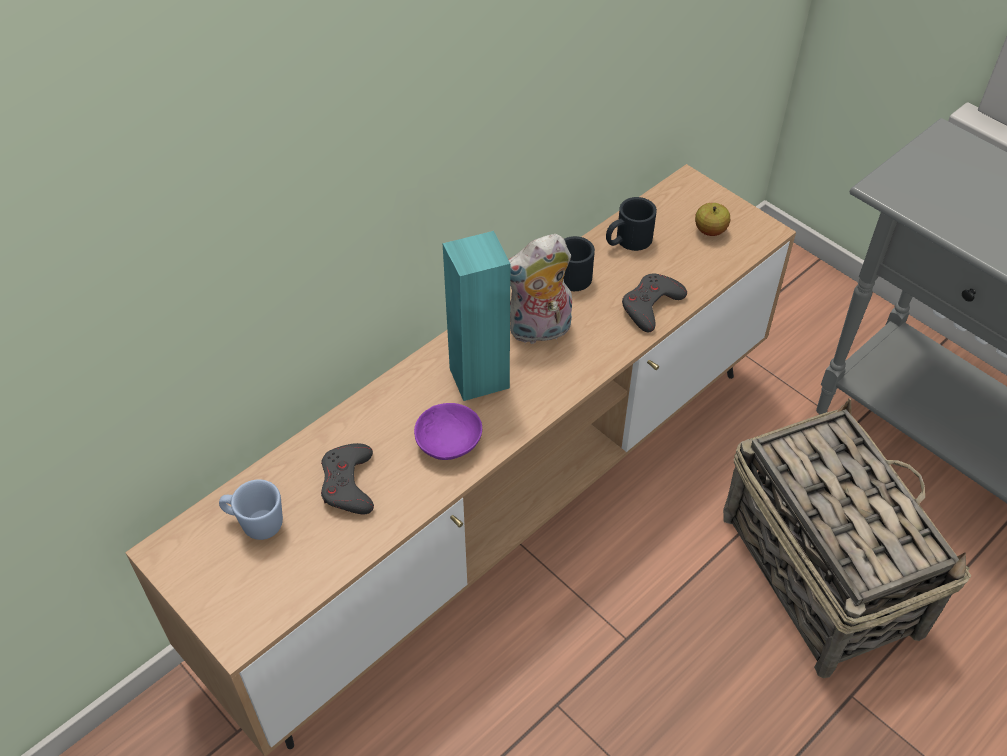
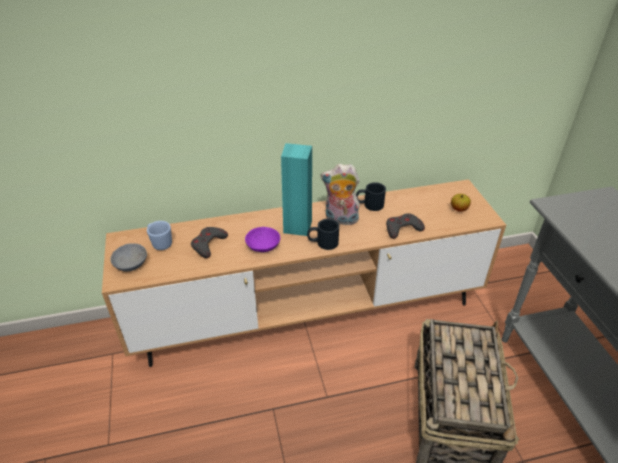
camera: 30 degrees right, 10 degrees down
(232, 591) = (129, 263): none -> grey bowl
(627, 241) = (412, 199): black mug -> black mug (322, 243)

